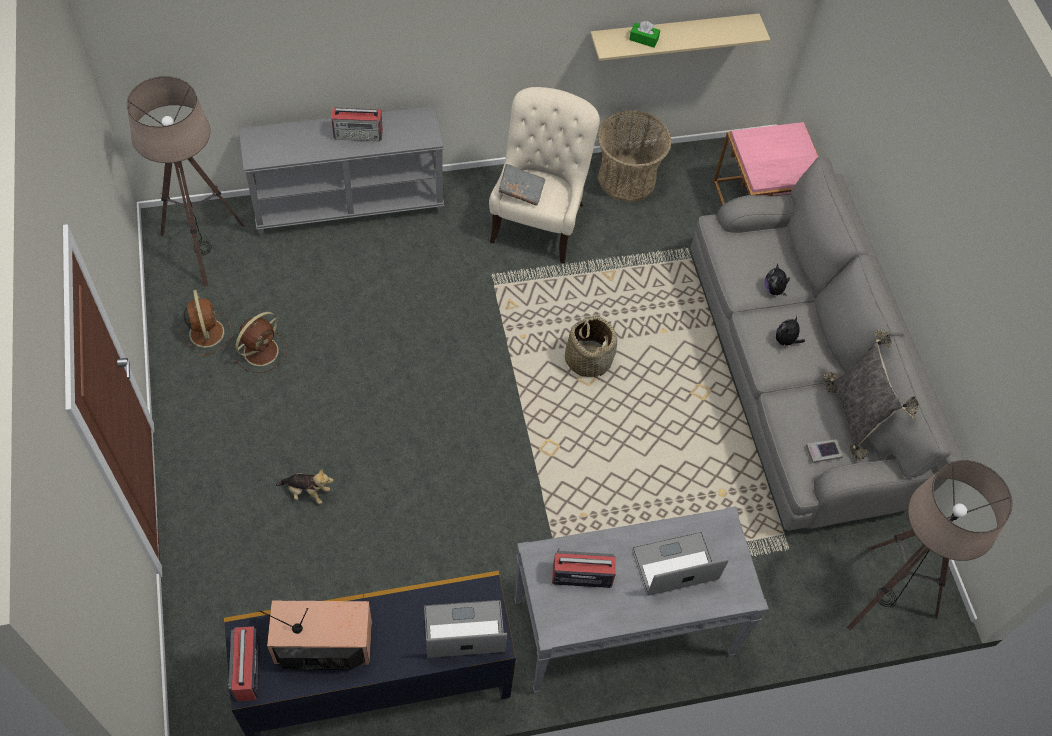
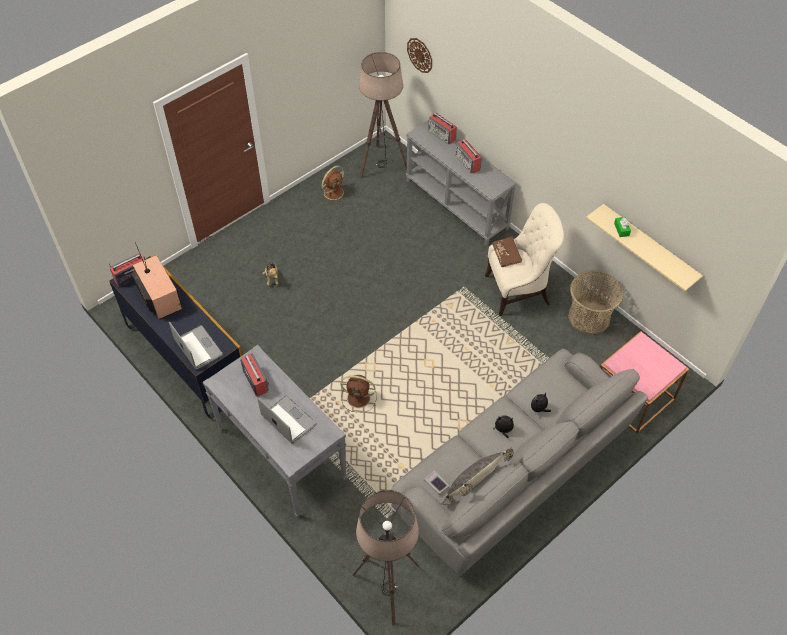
camera: 65 degrees right, 5 degrees down
(184, 49) = (420, 55): none -> wall clock
(262, 350) = (339, 218): brown fan -> brown fan (359, 398)
(283, 132) = (442, 135): none -> radio
(521, 190) = (506, 255): grey book -> brown book
(588, 359) = (442, 358): basket -> none

